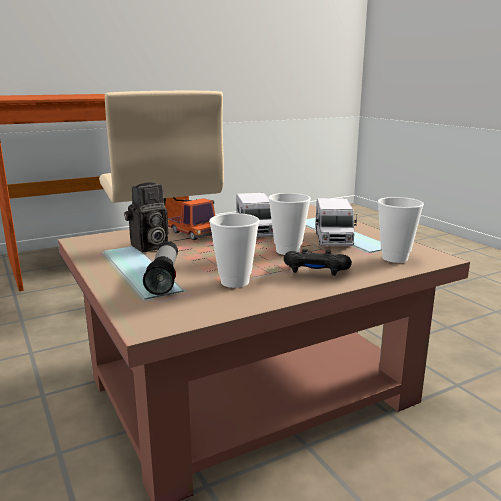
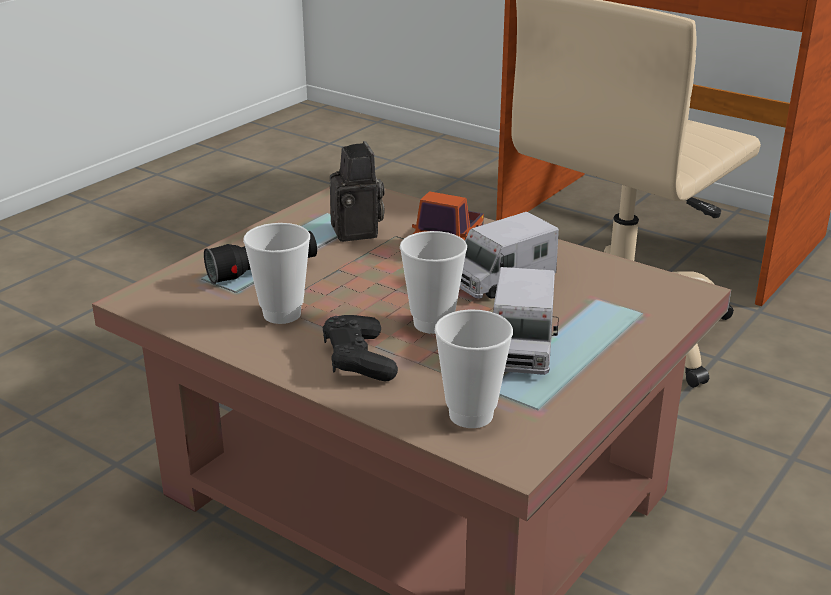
camera: 65 degrees right, 10 degrees up
(148, 247) = (358, 232): camera -> camera turned 135 degrees counterclockwise
(333, 239) = (521, 347): toy truck -> toy truck turned 60 degrees counterclockwise

